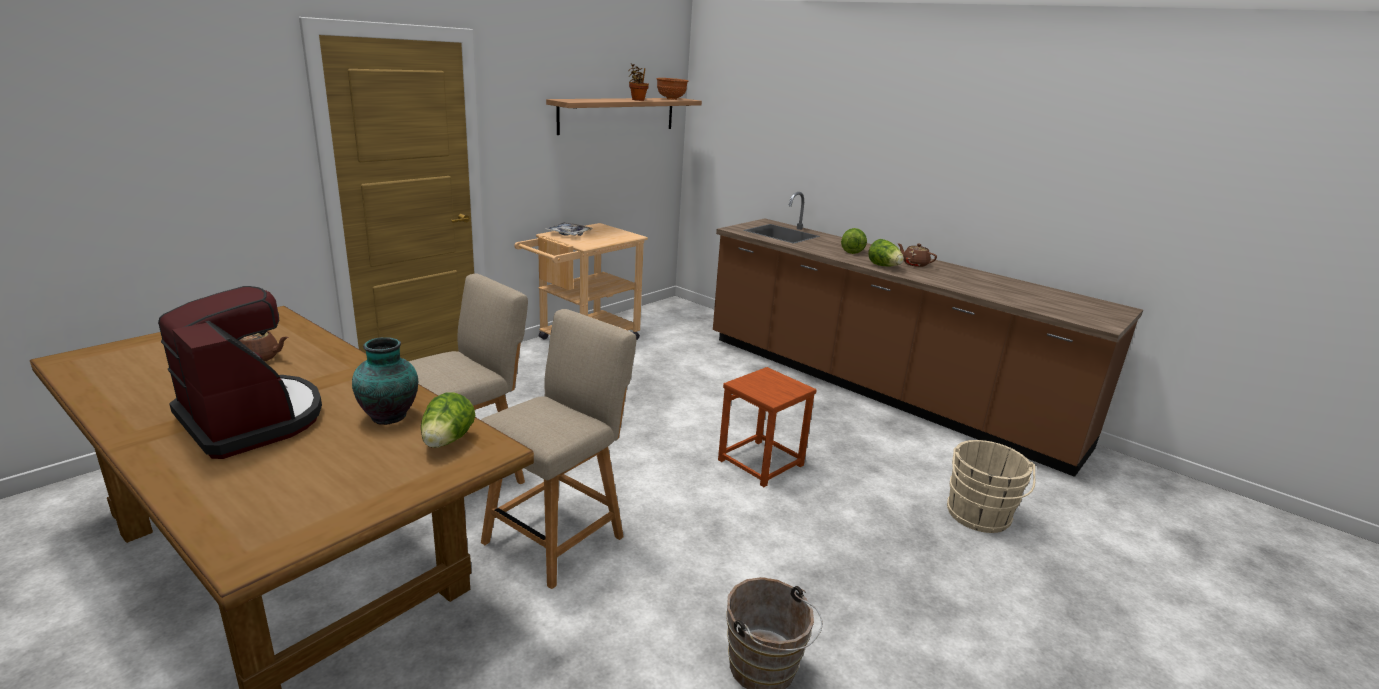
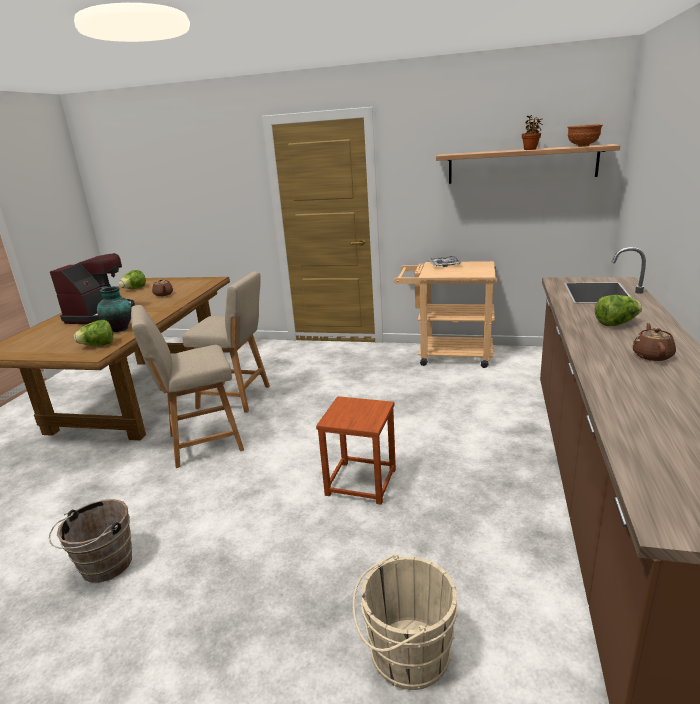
camera: 65 degrees right, 0 degrees up
(558, 536) = (201, 443): beige chair -> beige chair turned 150 degrees clockwise
(884, 266) = (595, 346): lettuce -> lettuce (134, 289)

